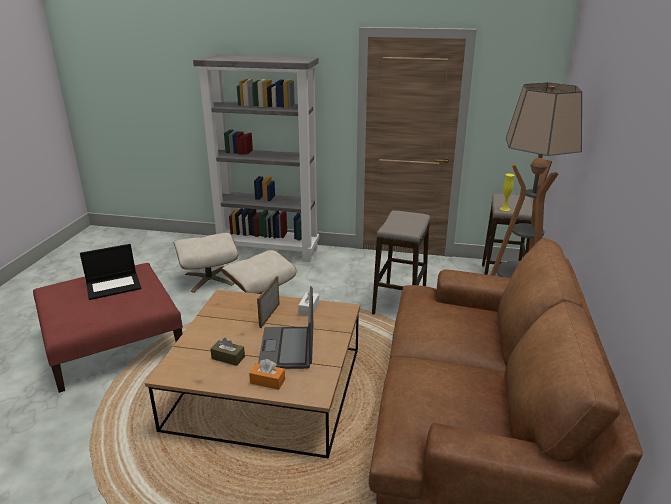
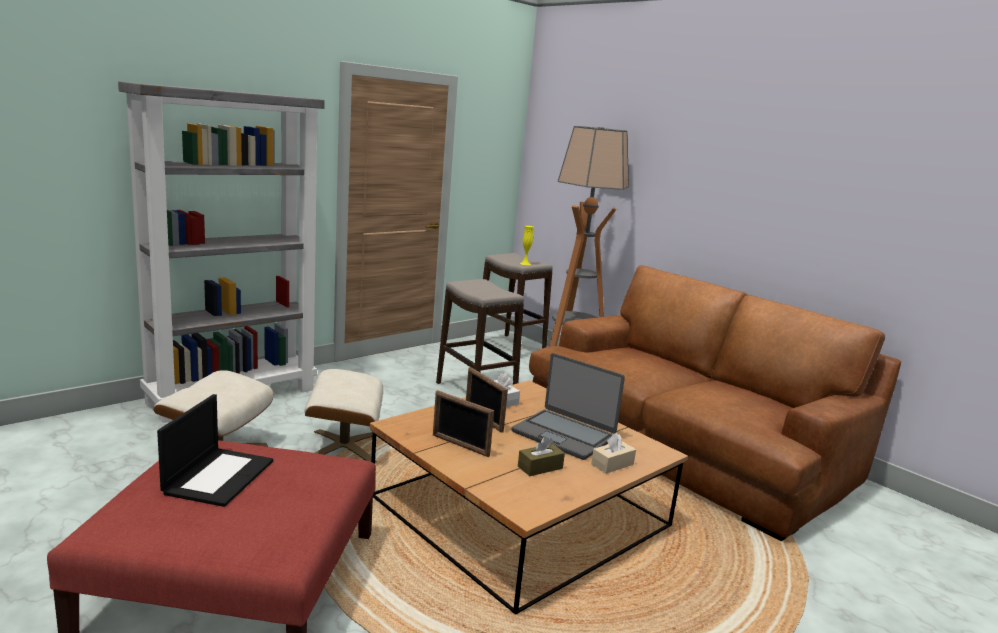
camera: 55 degrees left, 10 degrees down
(223, 323) = (460, 445): none -> picture frame
(267, 381) = (612, 464): orange tissue box -> beige tissue box

